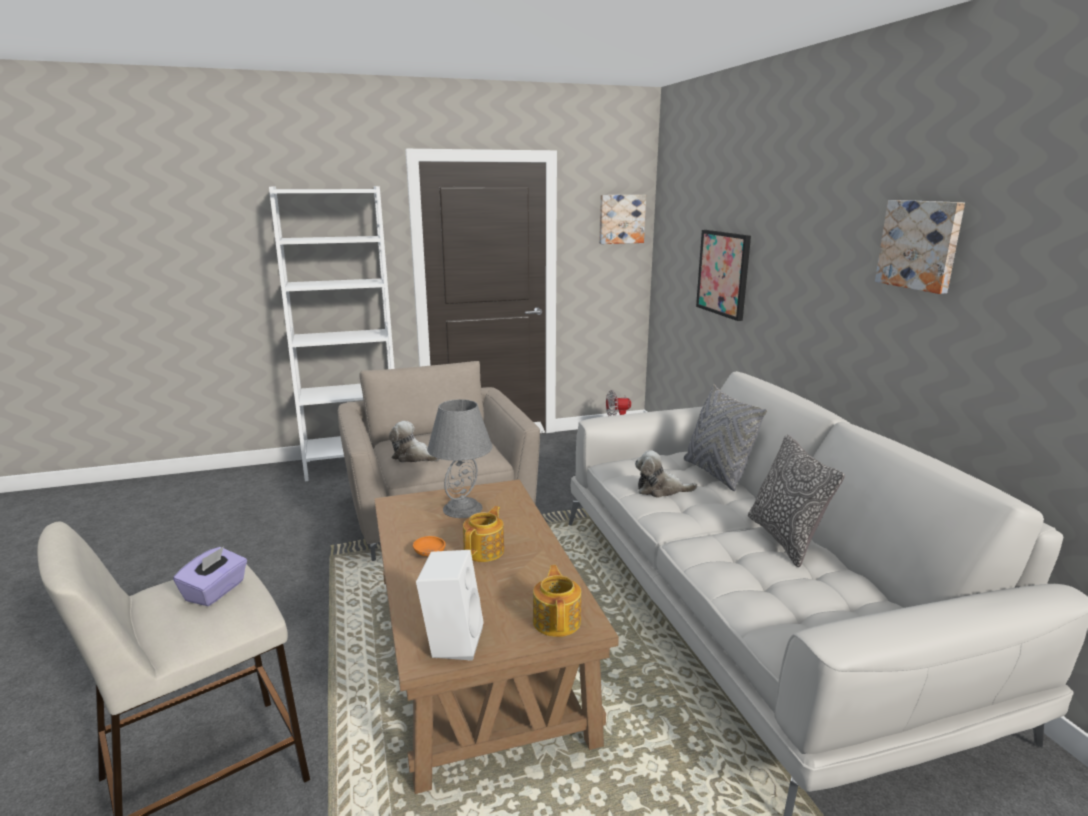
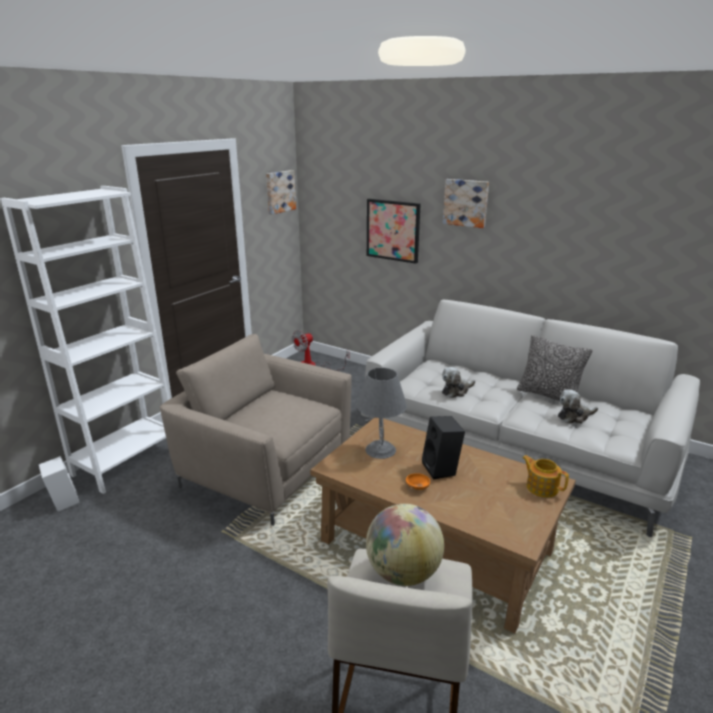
camera: 40 degrees left, 5 degrees up
(216, 591) = (403, 573): purple tissue box -> globe
(413, 457) = (272, 429): plush toy -> plush toy (574, 416)
(452, 641) = (520, 526): white speaker -> white speaker (63, 502)
(485, 551) = (442, 469): teapot -> black speaker
(716, 473) = (466, 370): grey pillow -> none
(920, 245) = (572, 210): picture -> picture (466, 203)

